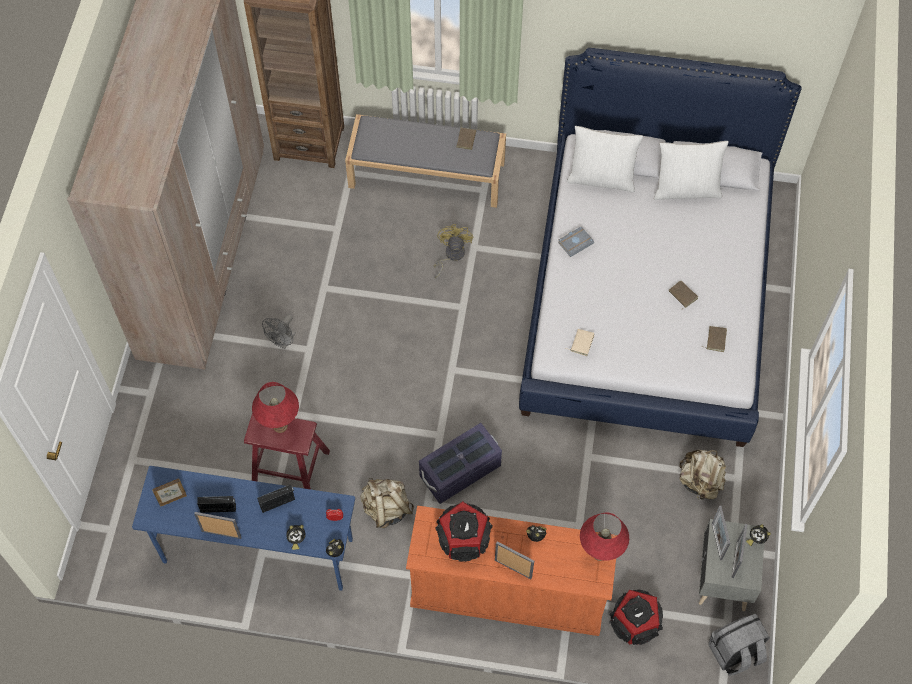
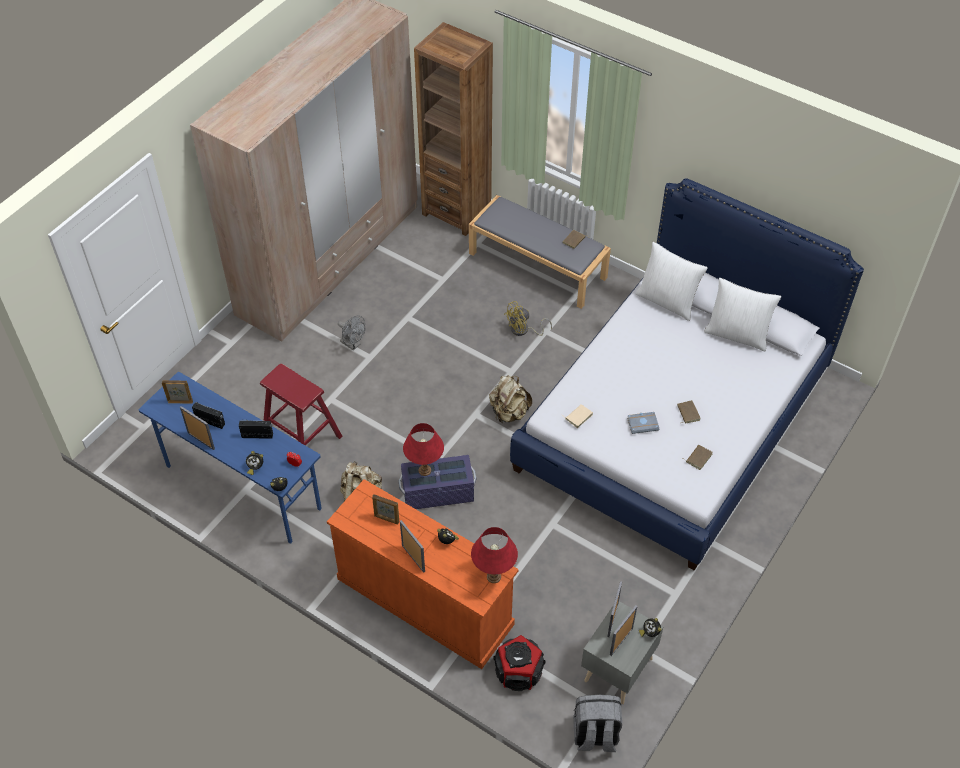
camera: 25 degrees right, 10 degrees down
(280, 426) = (293, 382): red table lamp -> red table lamp (424, 470)
(283, 342) = (353, 344): grey fan -> grey fan turned 105 degrees counterclockwise
(451, 255) = (523, 330): yellow fan -> yellow fan turned 150 degrees counterclockwise
(464, 539) = (386, 519): speaker -> picture frame
(575, 242) = (617, 340): grey book -> grey book (643, 423)
(700, 482) = (640, 583): beige backpack -> beige backpack (509, 412)

